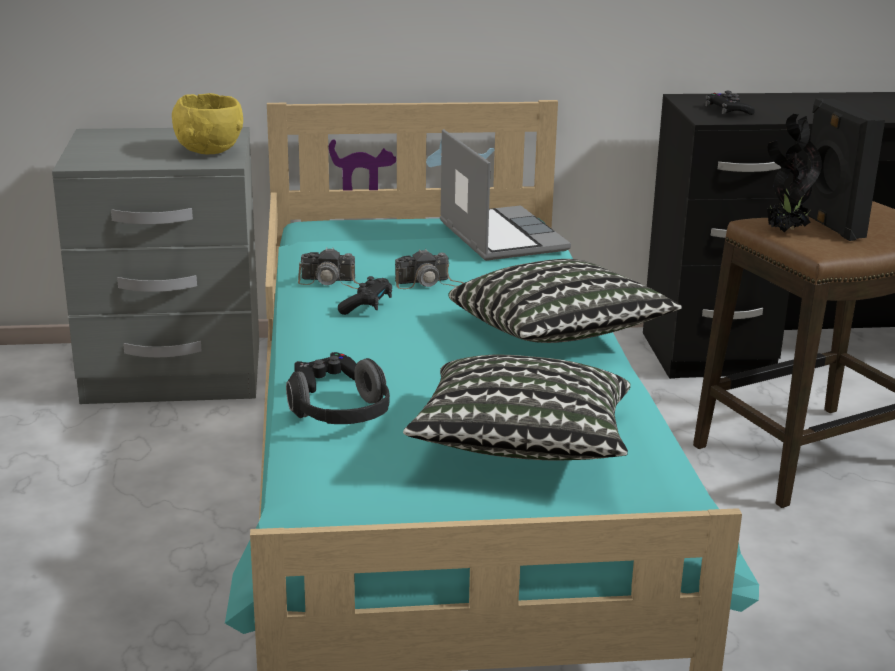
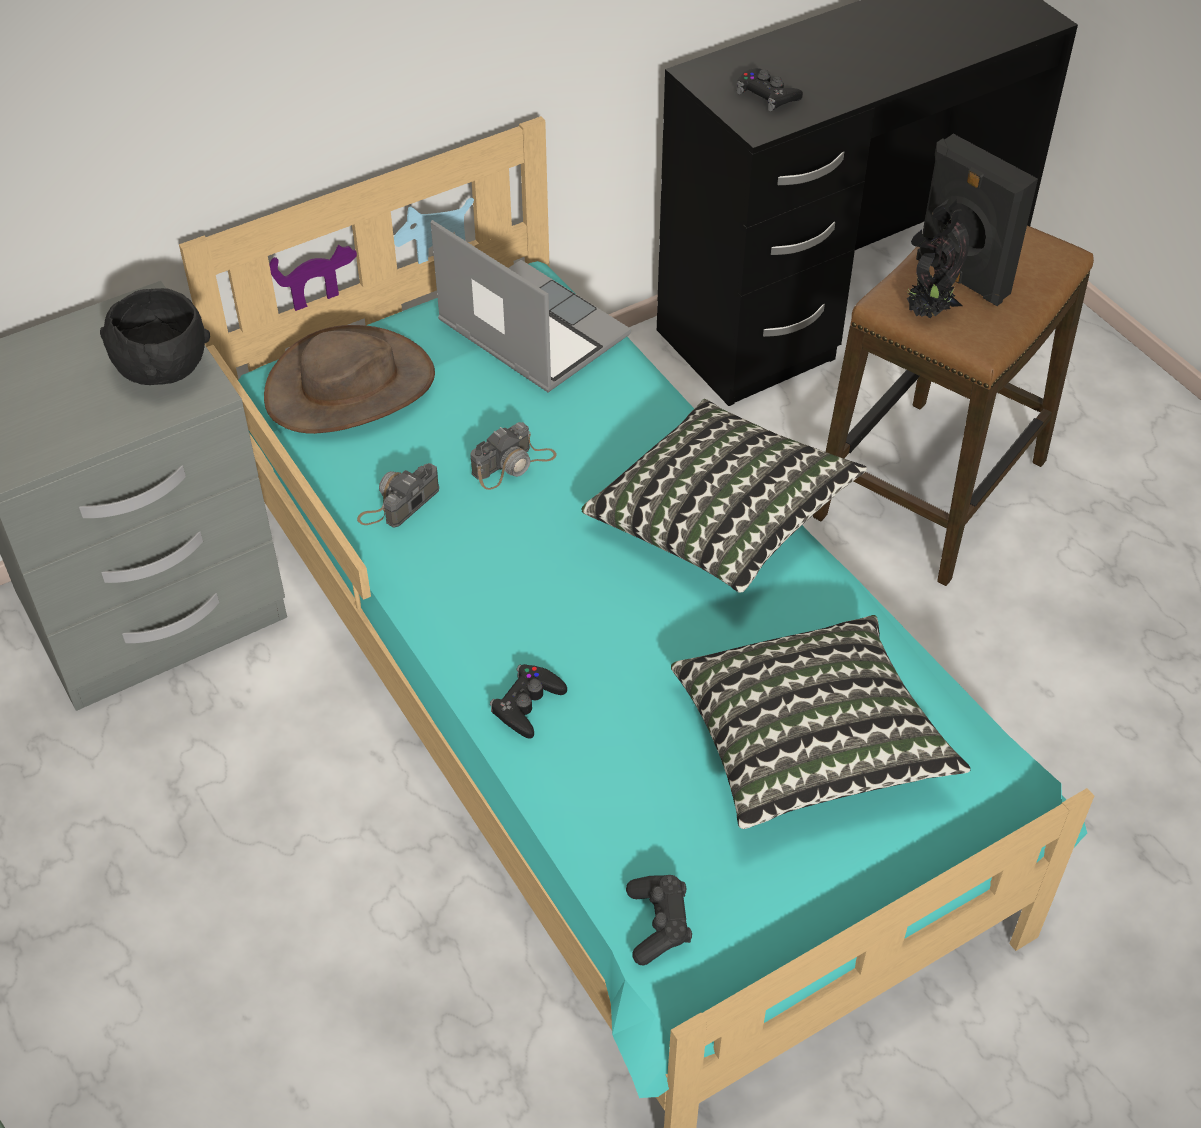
camera: 25 degrees left, 25 degrees up
(209, 152) = (164, 371): yellow bowl -> black bowl
(332, 282) = (399, 503): camera -> camera turned 150 degrees clockwise
(344, 418) = (597, 770): headphones -> none
(352, 234) = (350, 387): none -> brown hat
(367, 307) = (476, 543): black game controller -> black game controller (658, 925)

